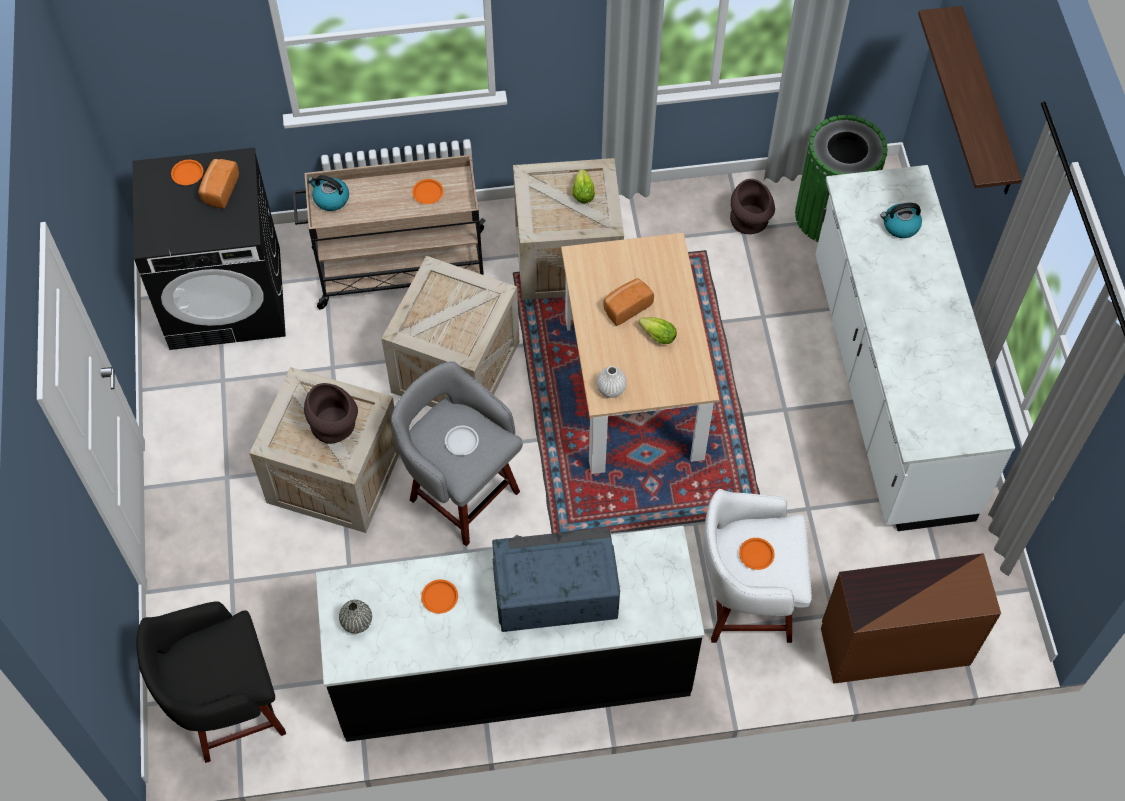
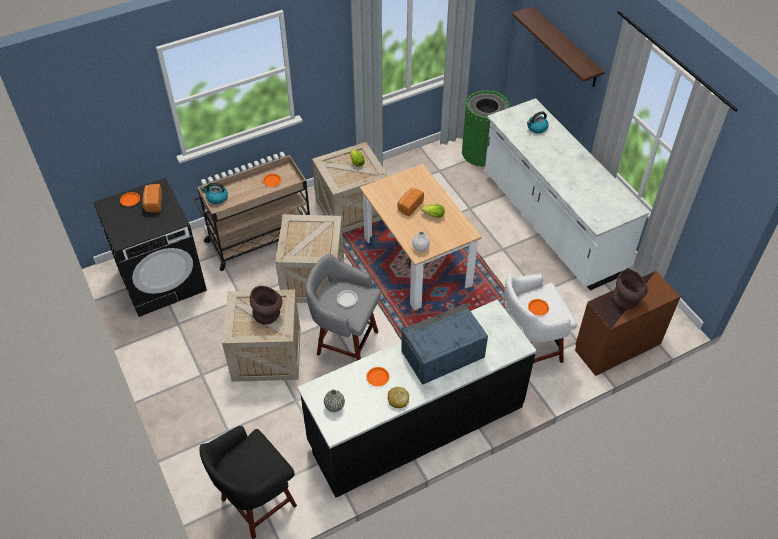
camera: 20 degrees left, 10 degrees down
(454, 644) = (398, 400): none -> bread
(750, 223) = (441, 167): brown vase -> brown vase (626, 300)

